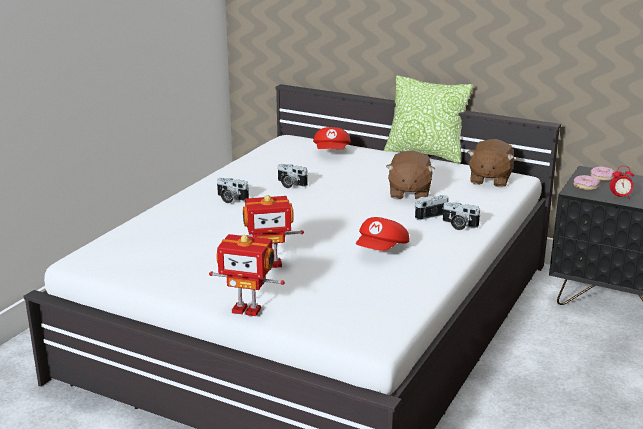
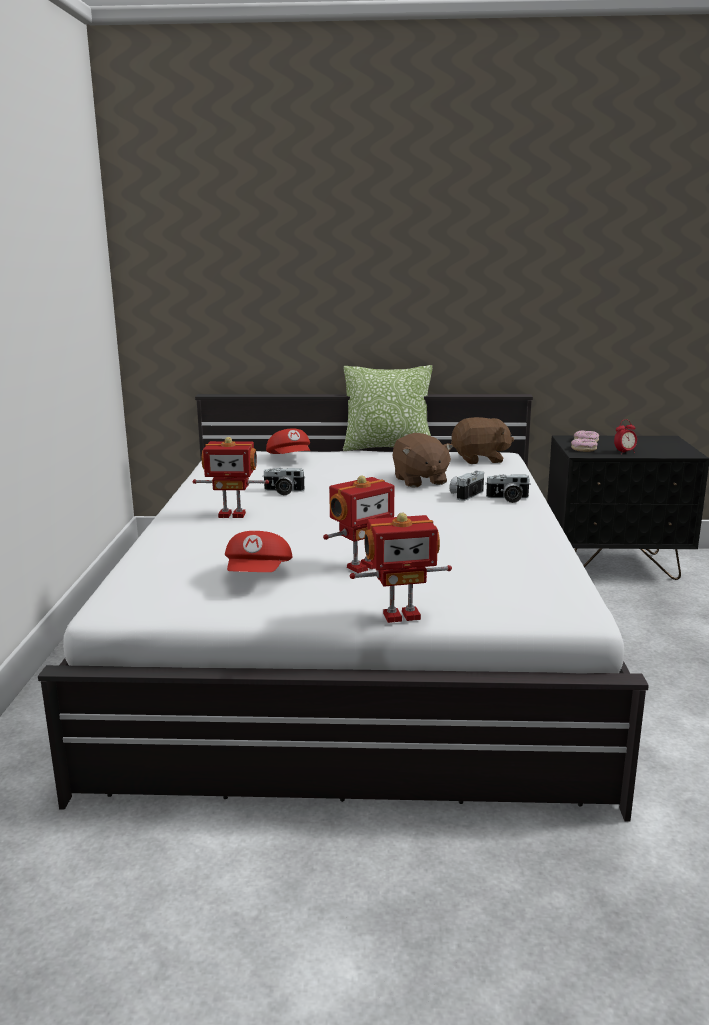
camera: 25 degrees left, 5 degrees down
(230, 199) = (232, 514): camera -> toy robot
(382, 250) = (465, 532): red cap -> red cap (259, 575)
(489, 180) = (480, 459): brown plush toy -> brown plush toy turned 90 degrees counterclockwise

